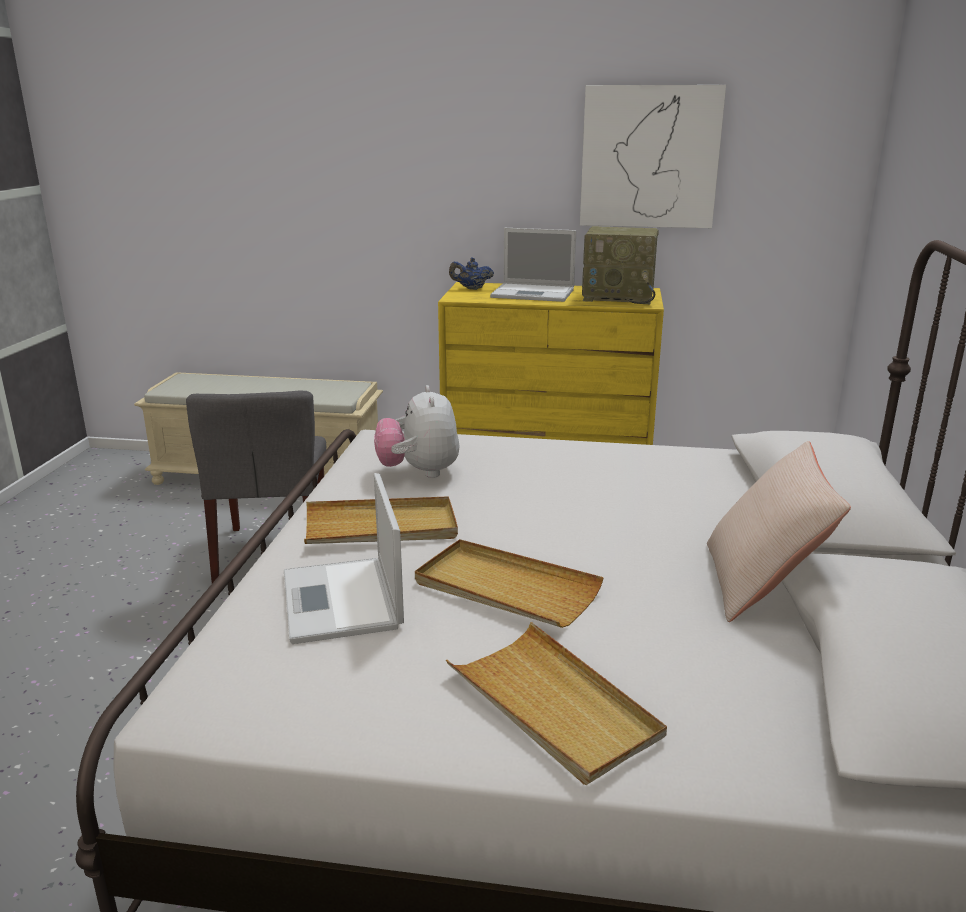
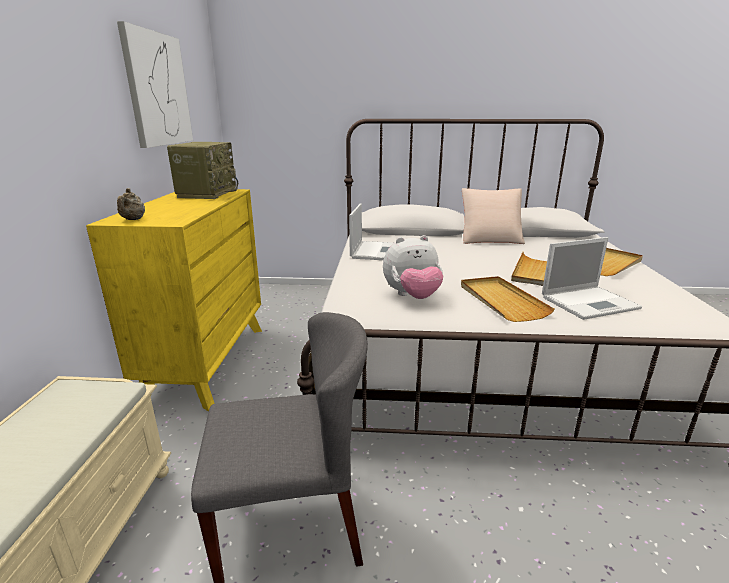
camera: 95 degrees left, 0 degrees up
(471, 289) = (133, 220): blue teapot -> beige teapot
(534, 293) = (176, 206): laptop -> laptop (375, 251)

